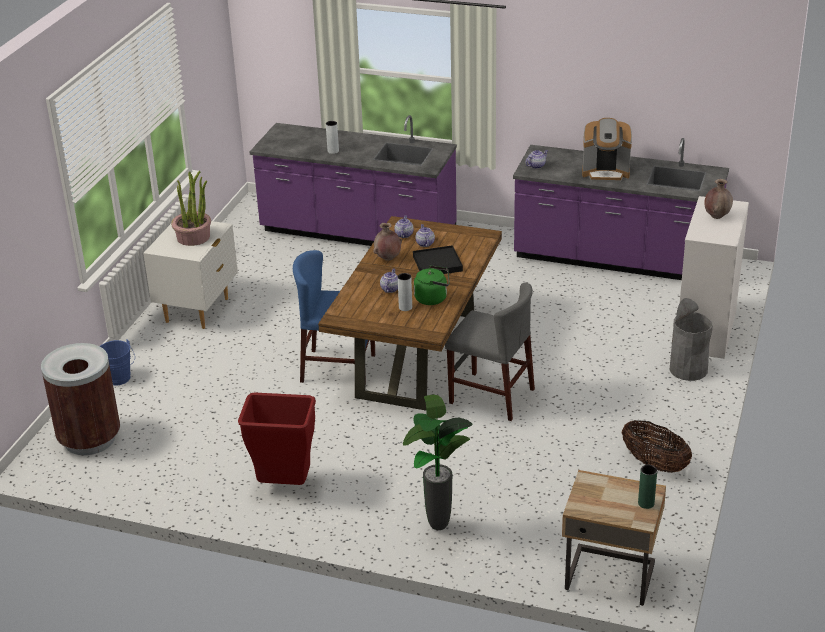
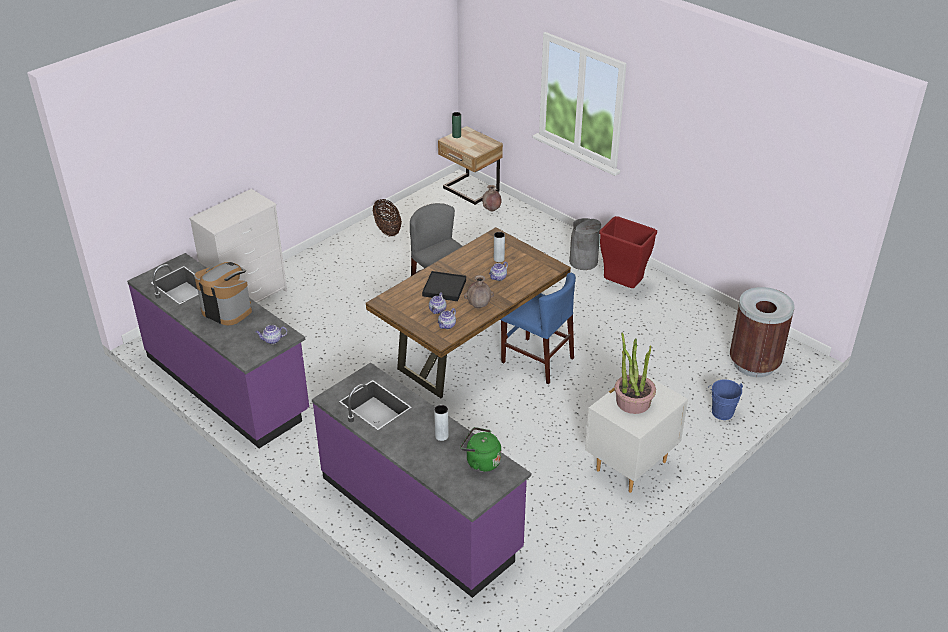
camera: 155 degrees left, 5 degrees up
(433, 298) = (473, 260): green kettle -> green kettle (481, 462)
(437, 527) = (542, 237): potted plant -> none
(688, 369) = (296, 276): grey trash can -> grey trash can (583, 262)
(716, 216) = (228, 213): brown vase -> brown vase (491, 210)

